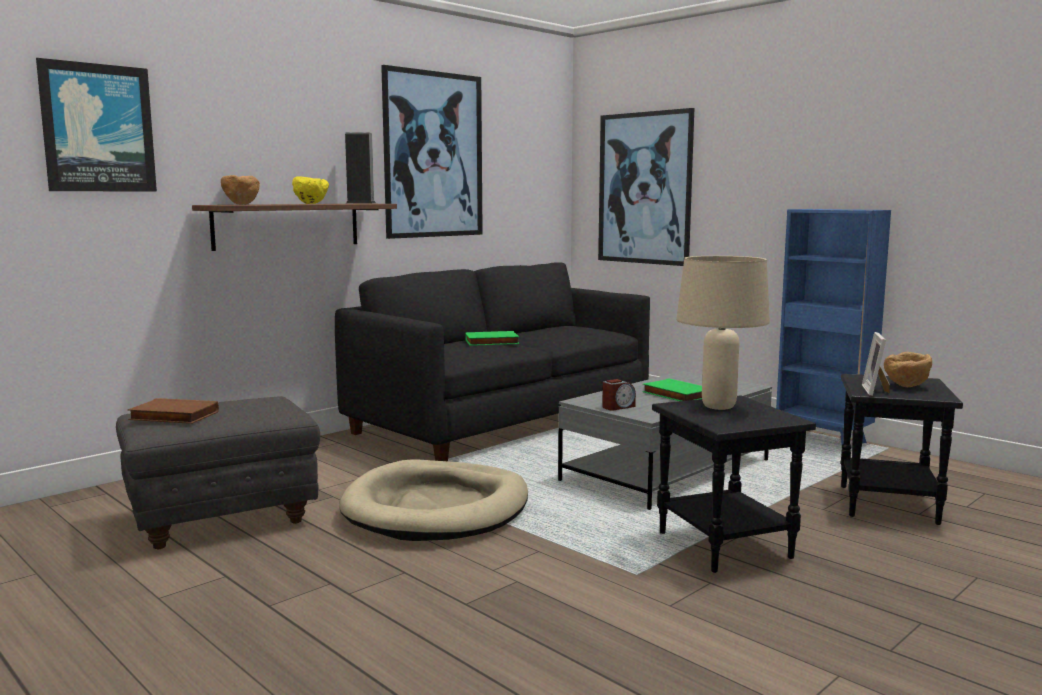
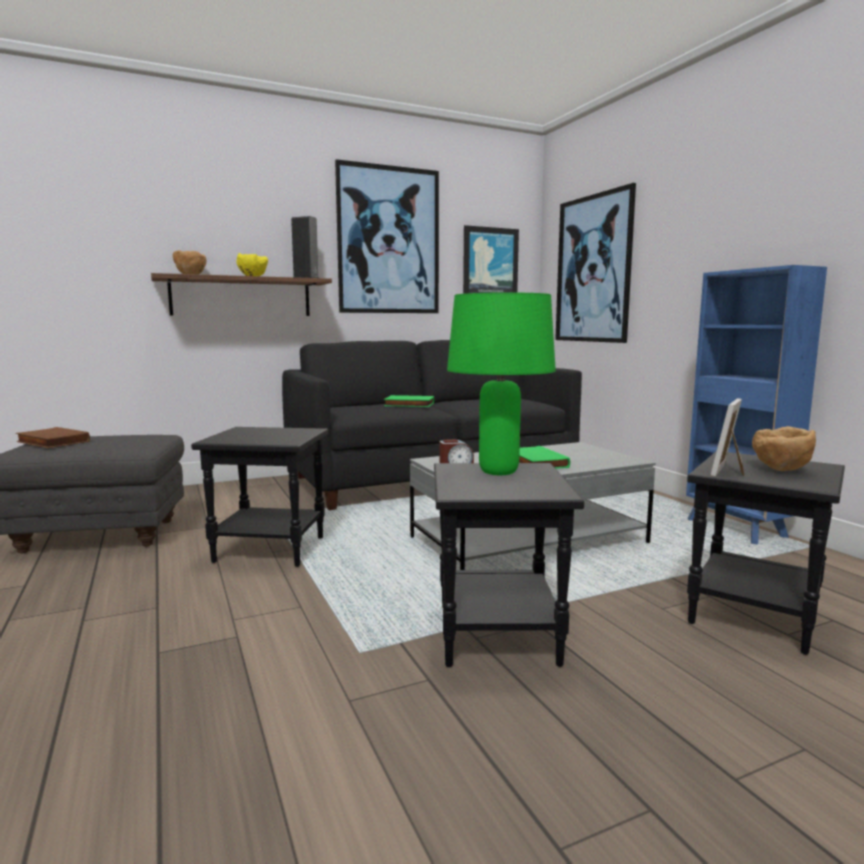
camera: 20 degrees right, 0 degrees up
(98, 128) = (66, 211): picture -> picture (490, 266)
(437, 508) = (271, 549): beige dog bed -> black side table
(719, 407) = (499, 472): beige table lamp -> green table lamp

